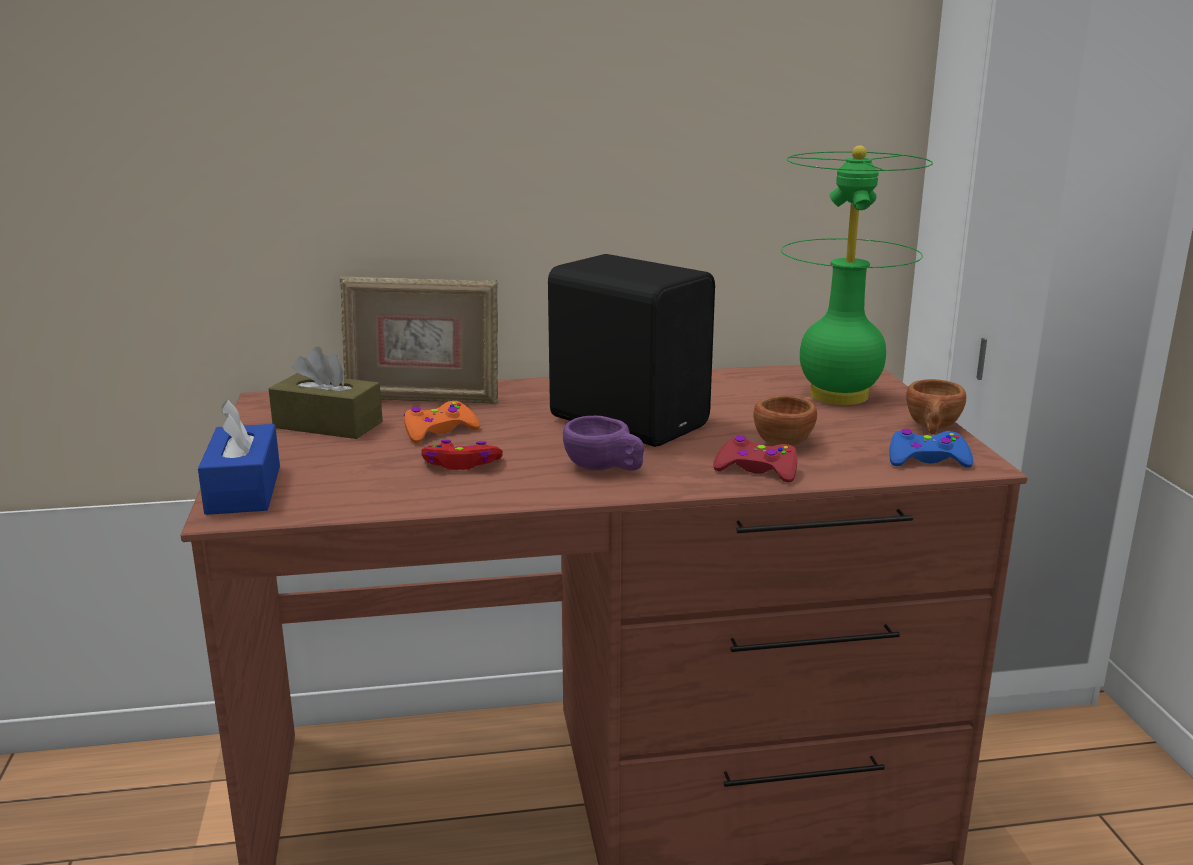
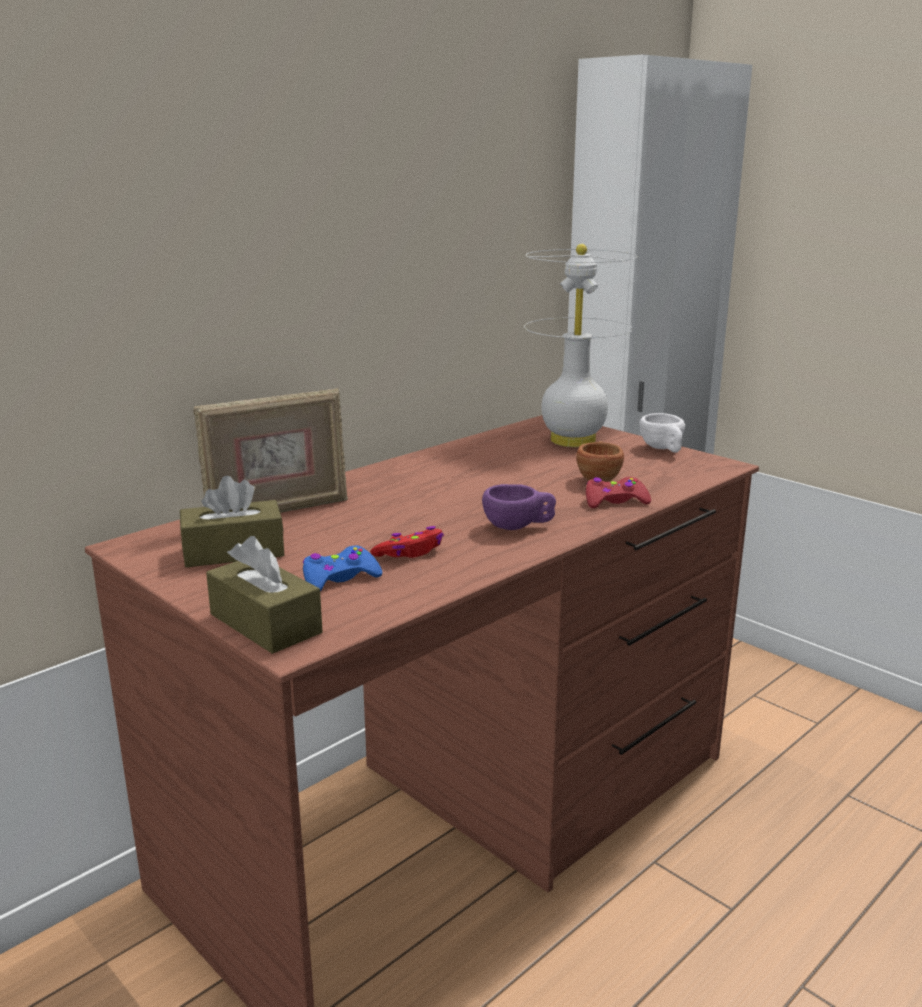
camera: 35 degrees left, 0 degrees up
(244, 489) = (265, 623): blue tissue box -> brown tissue box
(439, 431) = (342, 532): orange game controller -> none
(629, 420) = (471, 489): black speaker -> none
(838, 395) = (572, 440): green table lamp -> white table lamp
(927, 460) = (695, 469): blue game controller -> blue game controller (339, 578)
(932, 429) = (663, 449): brown cup -> white cup

